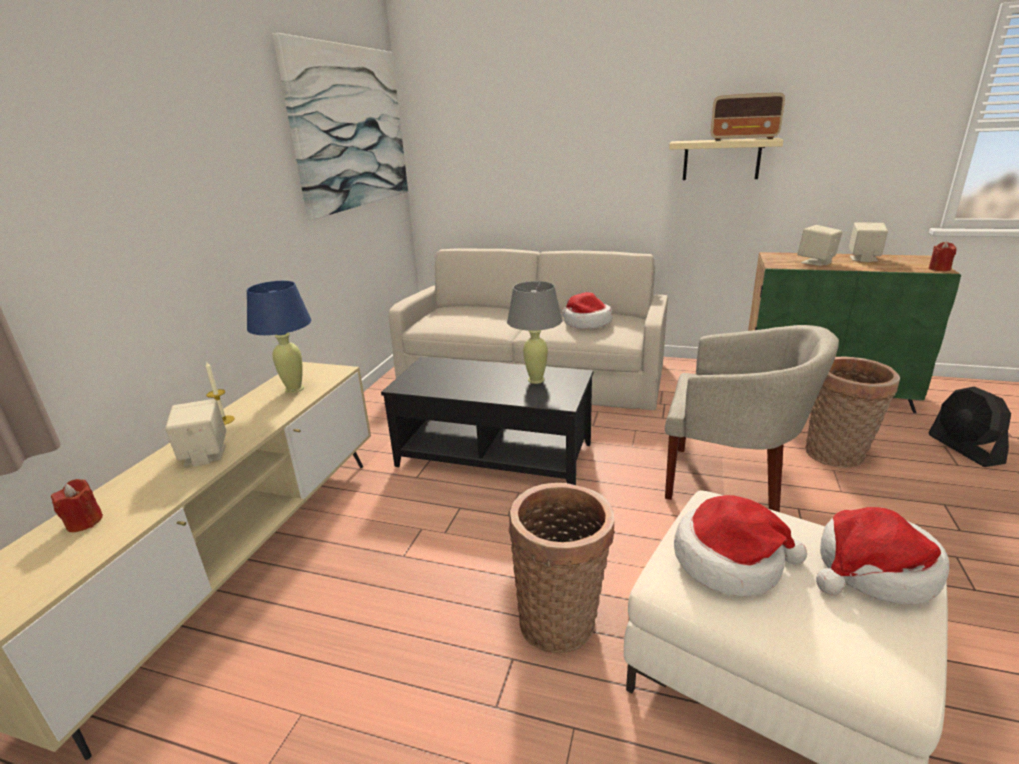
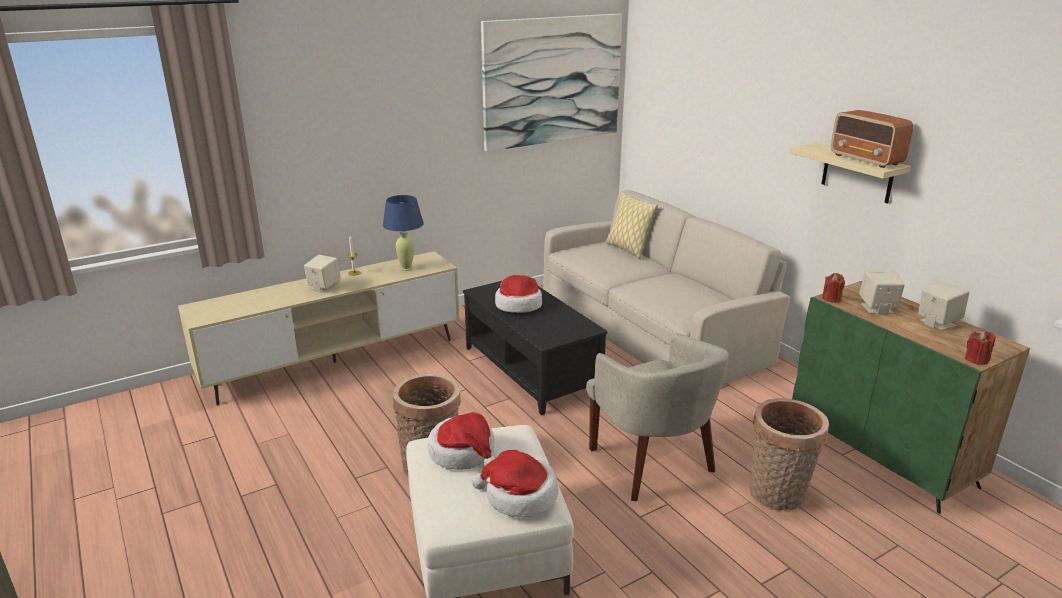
camera: 40 degrees right, 0 degrees up
(84, 522) = (254, 298): red candle -> red candle (831, 299)
(474, 306) = (628, 249): none -> pillow
(536, 380) = (558, 321): grey table lamp -> none
(586, 323) = (680, 295): hat -> hat (518, 305)
(964, 449) = (913, 557): black fan -> none

